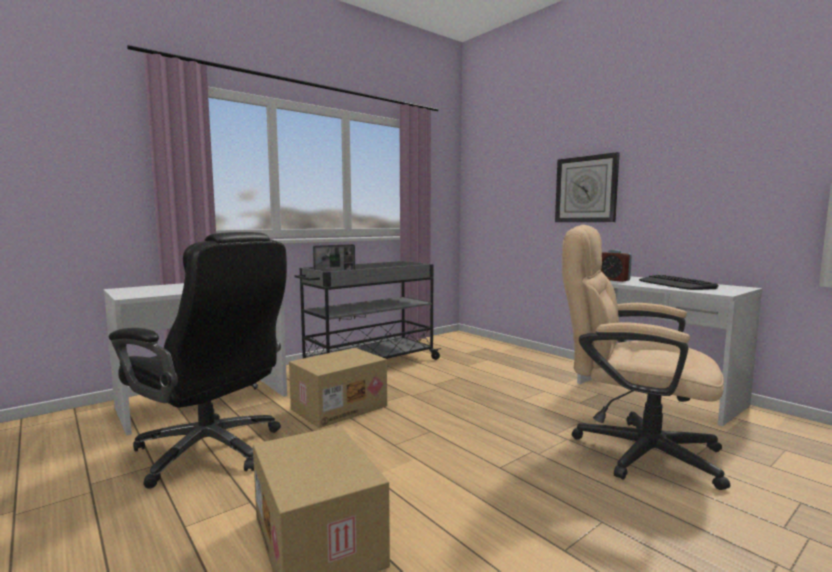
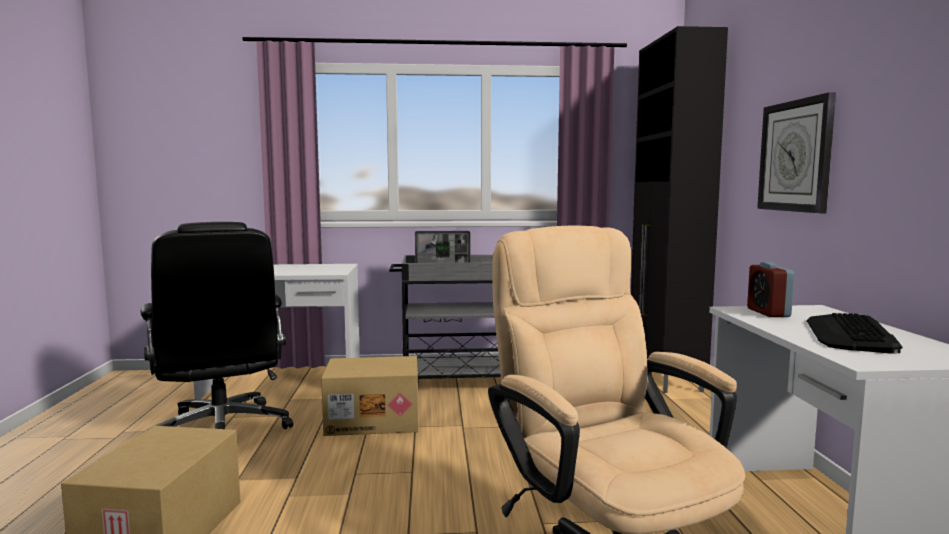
camera: 35 degrees right, 0 degrees up
(475, 341) = (665, 377): none -> black cabinet

